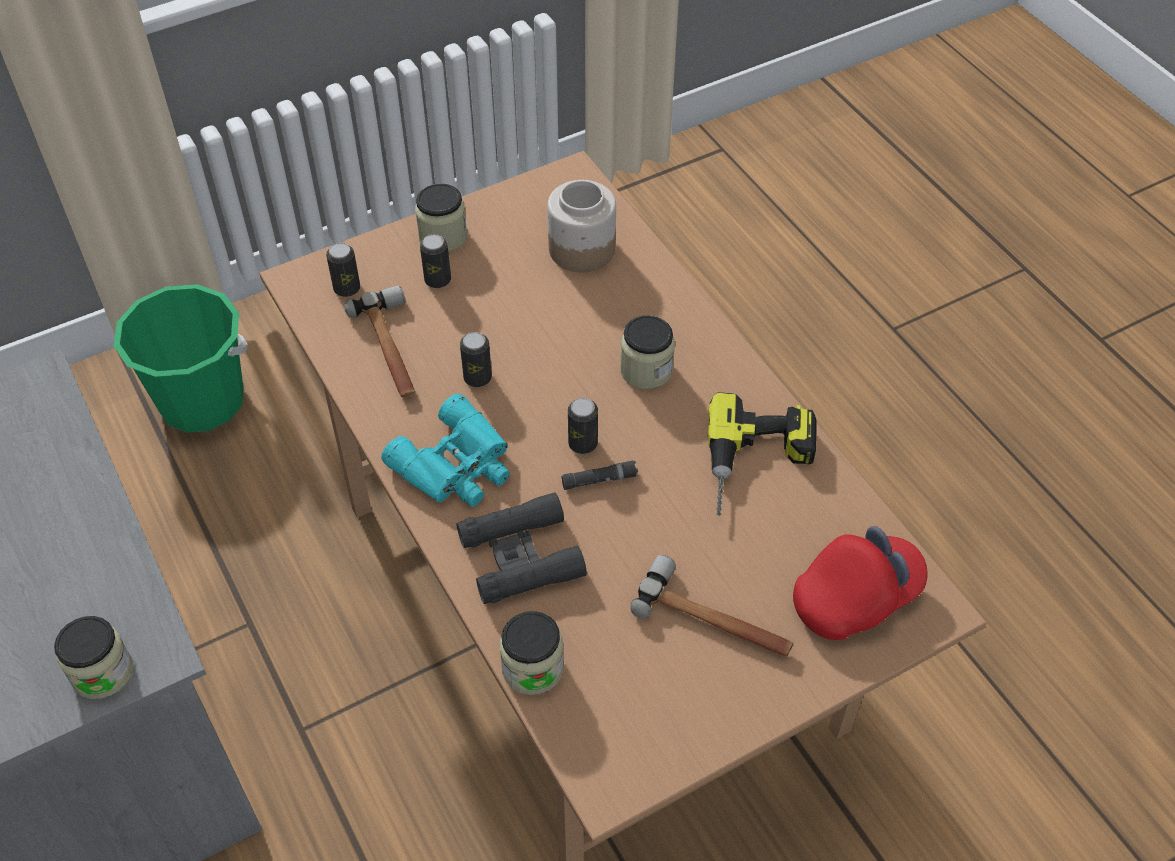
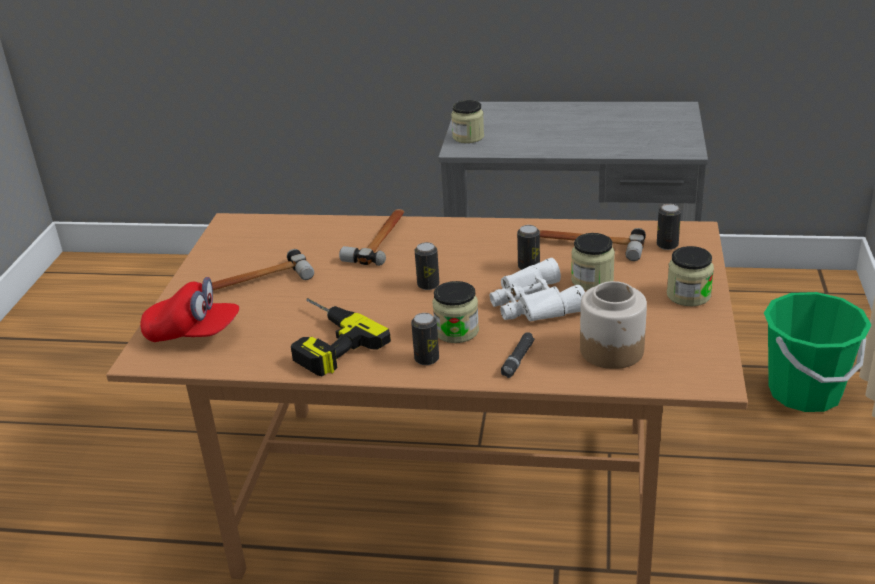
camera: 130 degrees right, 20 degrees down
(437, 280) = (640, 279): can -> can (426, 359)
(457, 466) = (467, 240): turquoise binoculars -> none
(521, 556) = (380, 240): black binoculars -> hammer
(532, 668) = (314, 223): jar -> jar (592, 280)
(549, 337) = (533, 304): none -> white binoculars
(599, 480) = (394, 281): black flashlight -> black flashlight (518, 360)
(856, 598) = (193, 333): red cap -> red cap turned 90 degrees counterclockwise

